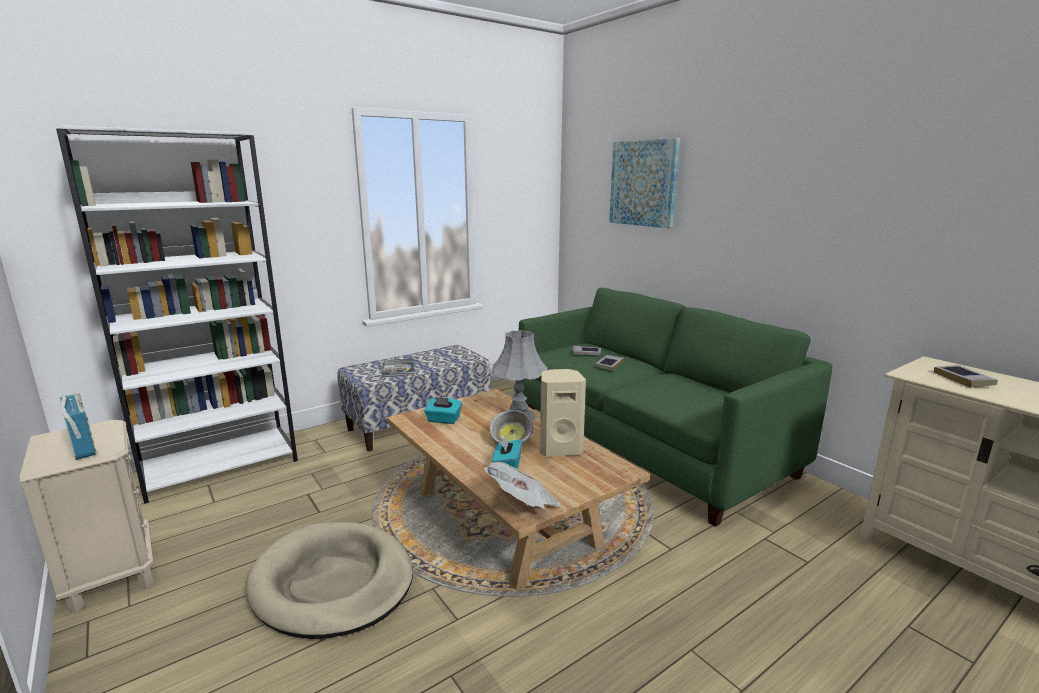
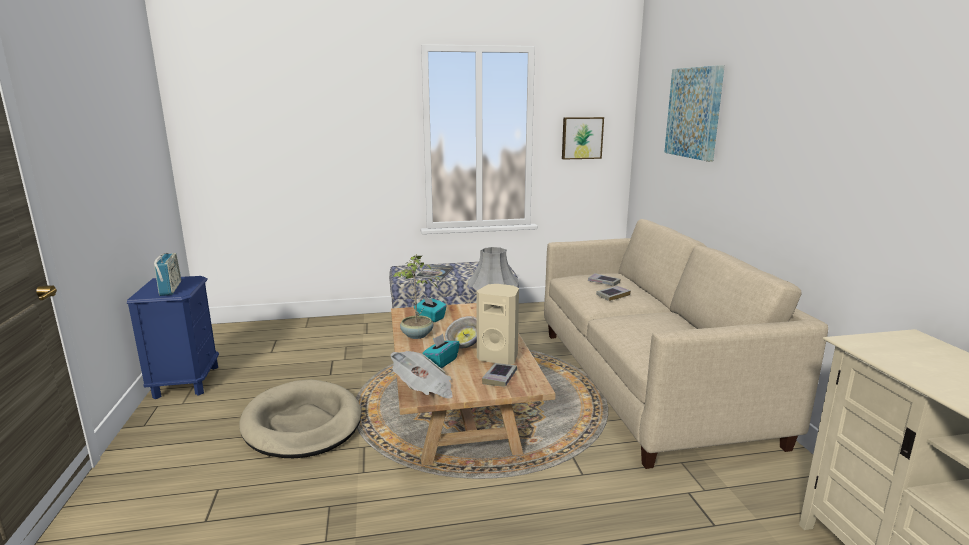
camera: 25 degrees right, 0 degrees up
(111, 573) = (186, 381): beige nightstand -> blue nightstand
(221, 465) = (293, 329): white bookcase -> none
(449, 443) = (416, 335): none -> potted plant
(517, 211) = (581, 138): none -> picture
(647, 443) = (647, 382): green sofa -> beige sofa
(963, 379) = (917, 358): book -> book (500, 377)

